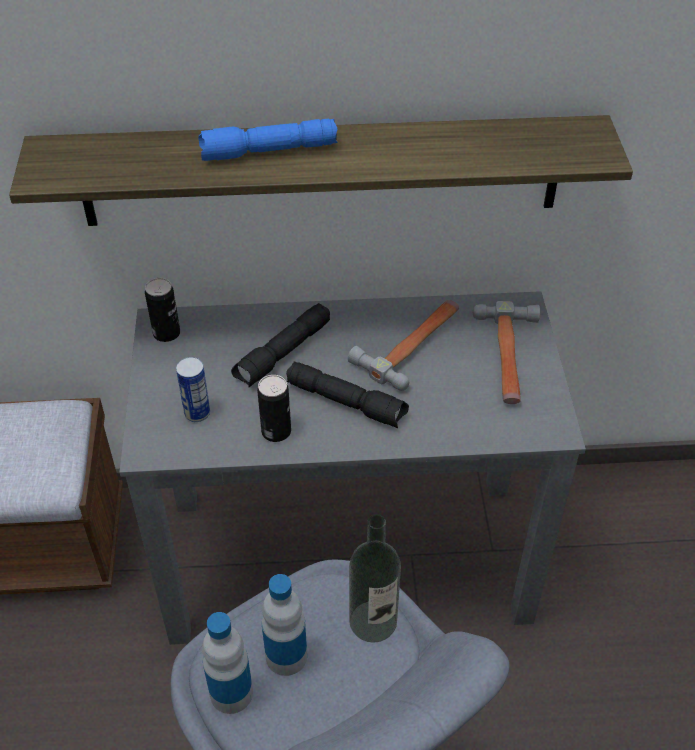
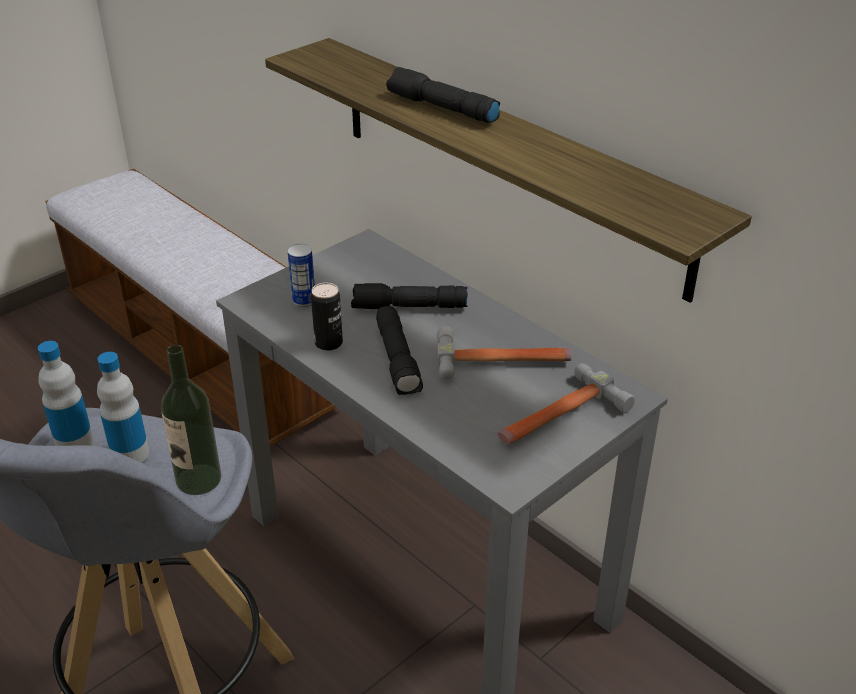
camera: 50 degrees right, 10 degrees down
(166, 333) = (361, 251): can -> none
(268, 152) = (441, 108): blue flashlight -> black flashlight

